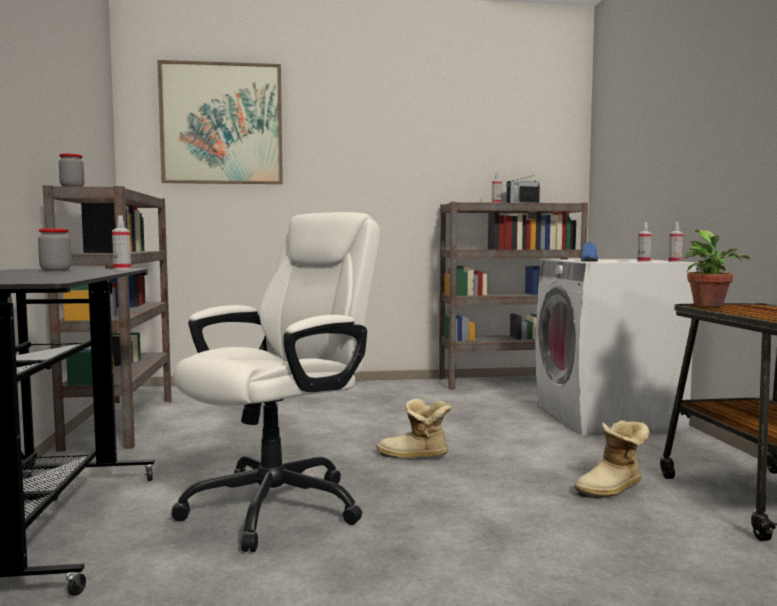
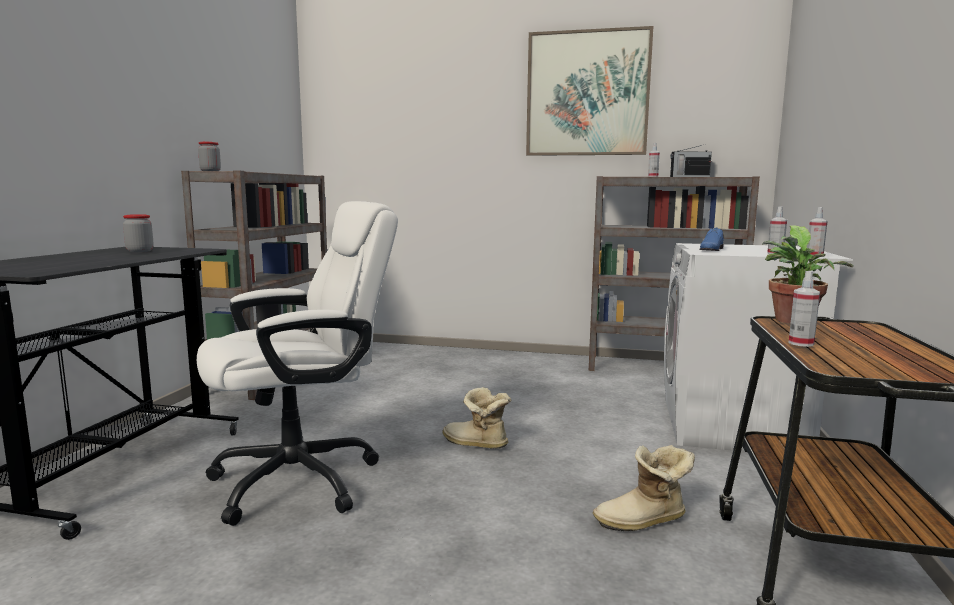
camera: 20 degrees right, 5 degrees up
(122, 269) = (194, 251): spray bottle -> spray bottle (801, 343)
(221, 124) = (388, 102): picture -> picture (587, 94)

